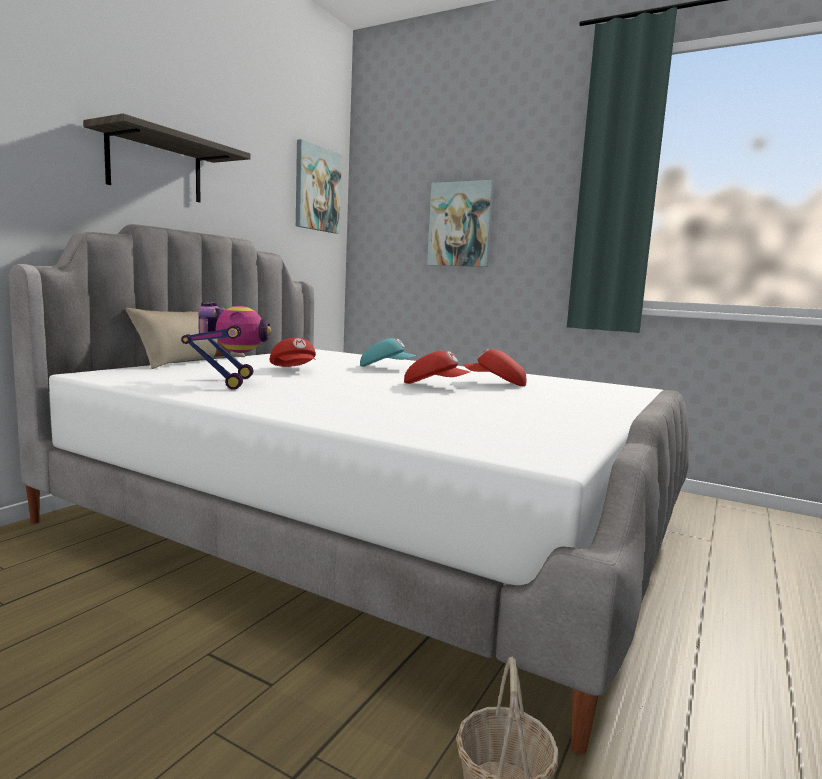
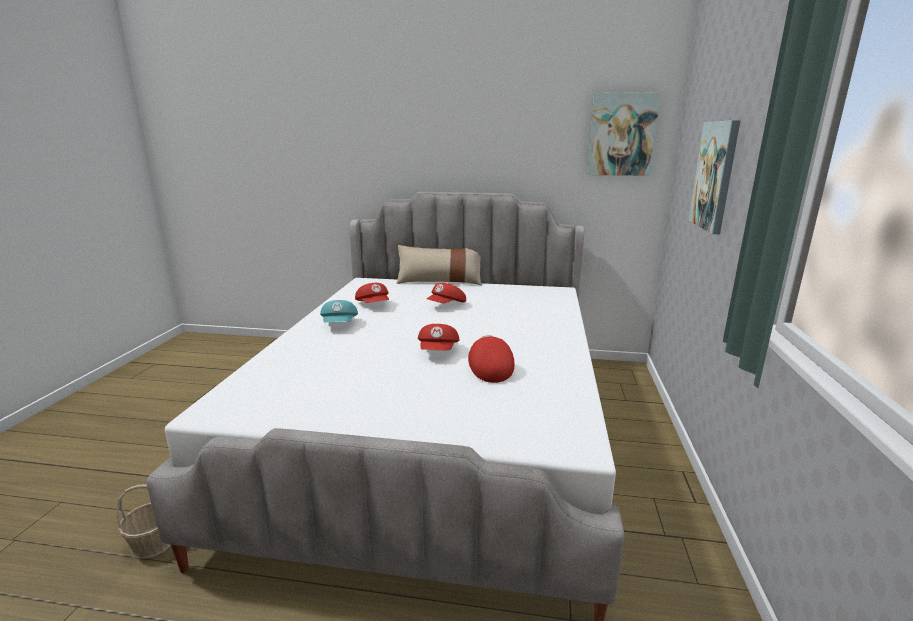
camera: 70 degrees right, 10 degrees up
(155, 167) = (443, 150): shelf -> none
(229, 382) = (374, 305): toy robot -> red cap
(386, 368) = (508, 323): turquoise cap -> turquoise cap (340, 324)

